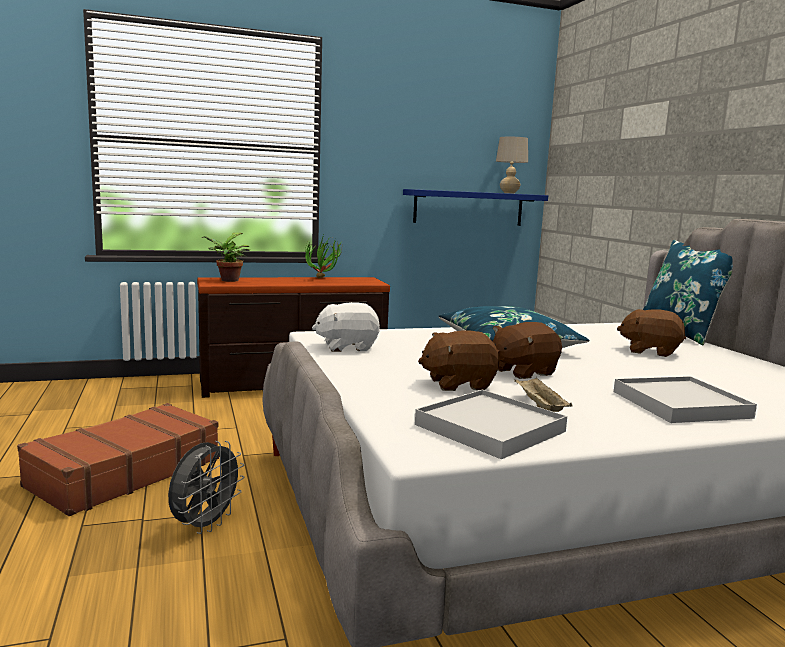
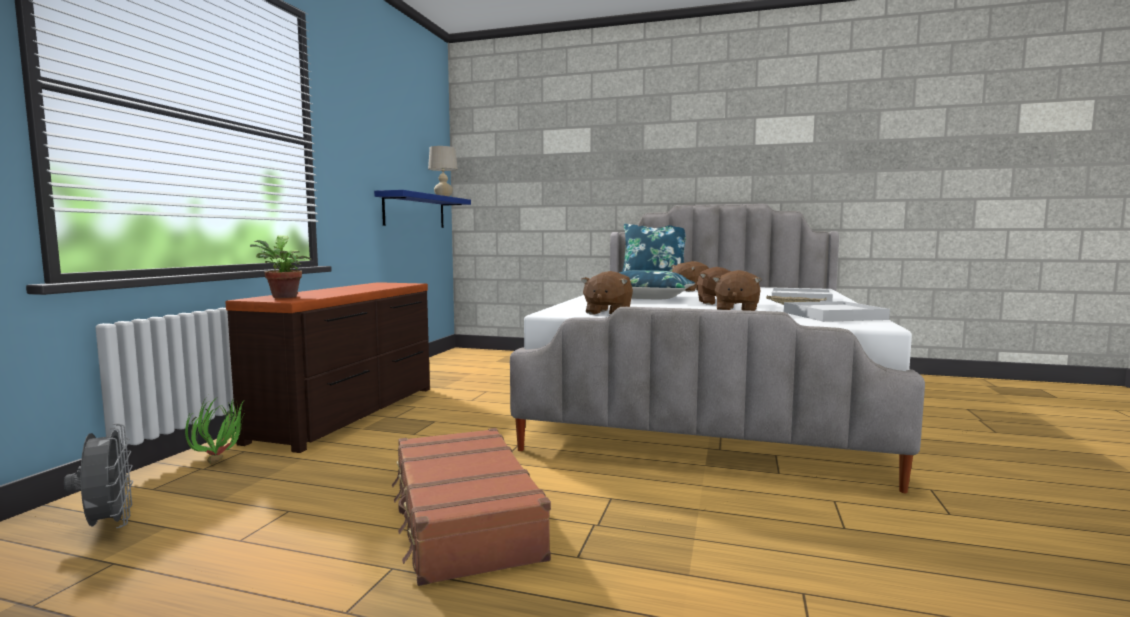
camera: 55 degrees left, 5 degrees down
(205, 525) = (636, 499): grey fan -> grey fan (108, 525)
(324, 278) = (352, 286): potted plant -> potted plant (223, 461)
(347, 347) = (607, 312): white plush toy -> brown plush toy

